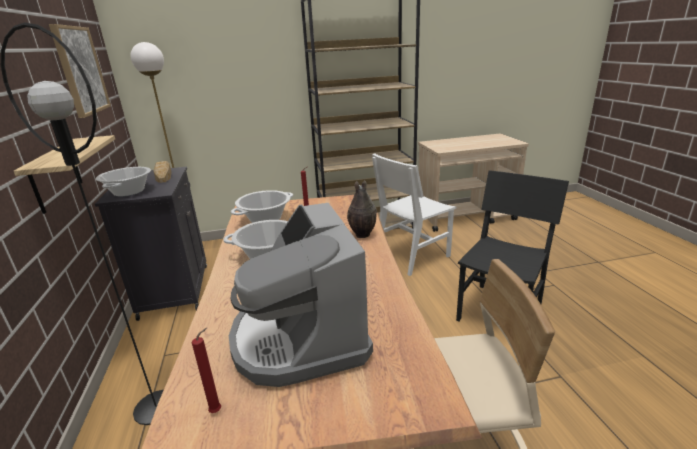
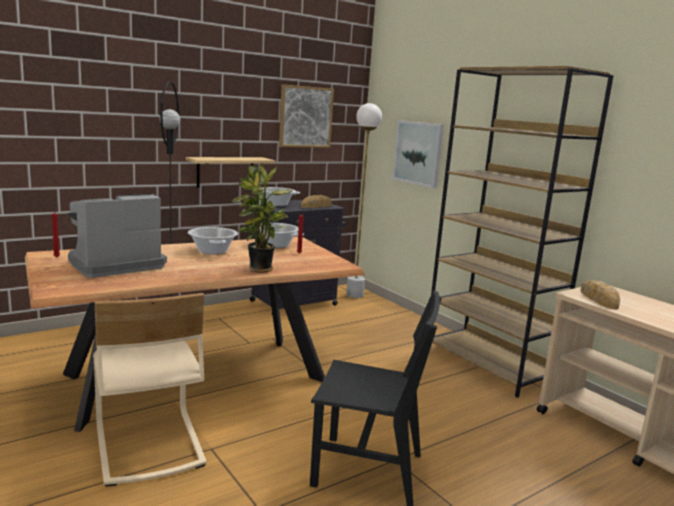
camera: 65 degrees right, 10 degrees down
(217, 89) = (418, 153): none -> picture
(362, 235) = (260, 270): vase -> potted plant
(412, 256) = (451, 401): white chair -> none
(451, 147) = (598, 299): none -> bread

